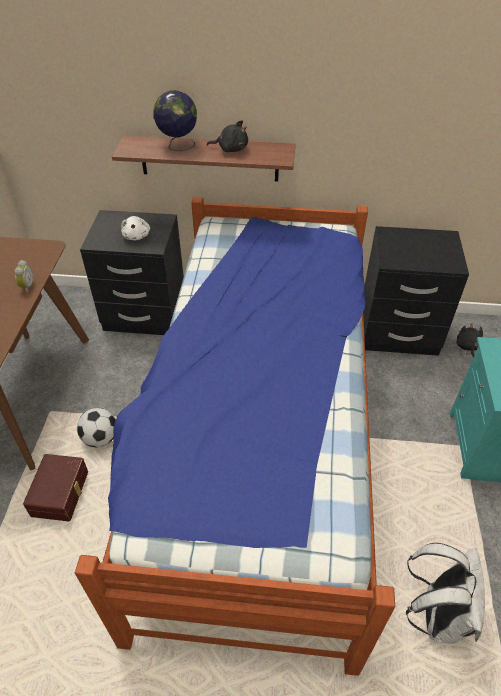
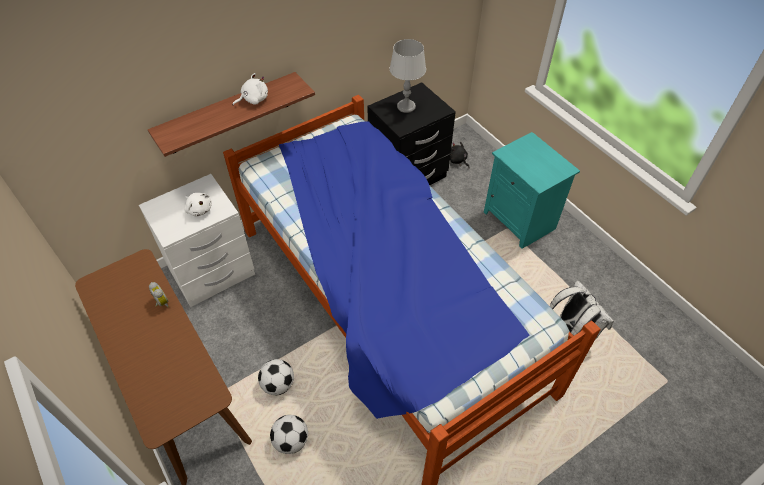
camera: 40 degrees left, 5 degrees up
(62, 493) = (291, 441): brown storage box -> football
(145, 315) = (212, 273): black nightstand -> white nightstand
(178, 146) = (208, 117): globe -> none
(231, 149) = (253, 99): black plush toy -> white plush toy
(415, 244) = (406, 106): none -> grey table lamp

